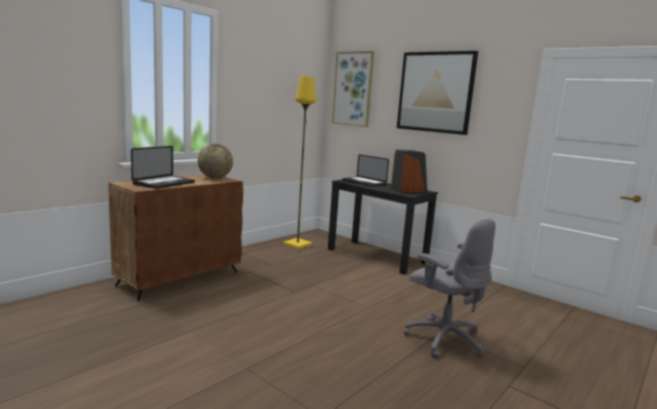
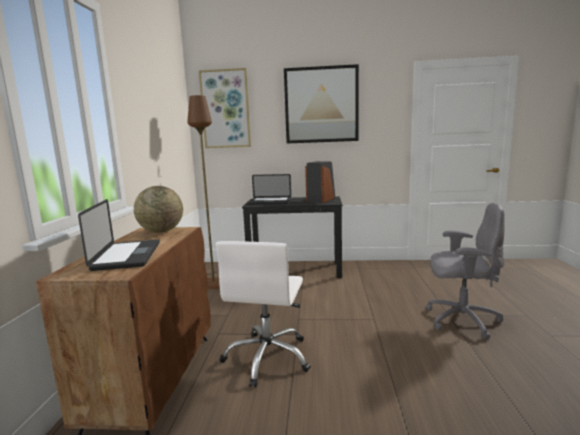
camera: 35 degrees left, 0 degrees up
(253, 295) = (268, 357): none -> white office chair
(297, 244) = (213, 284): yellow floor lamp -> brown floor lamp

